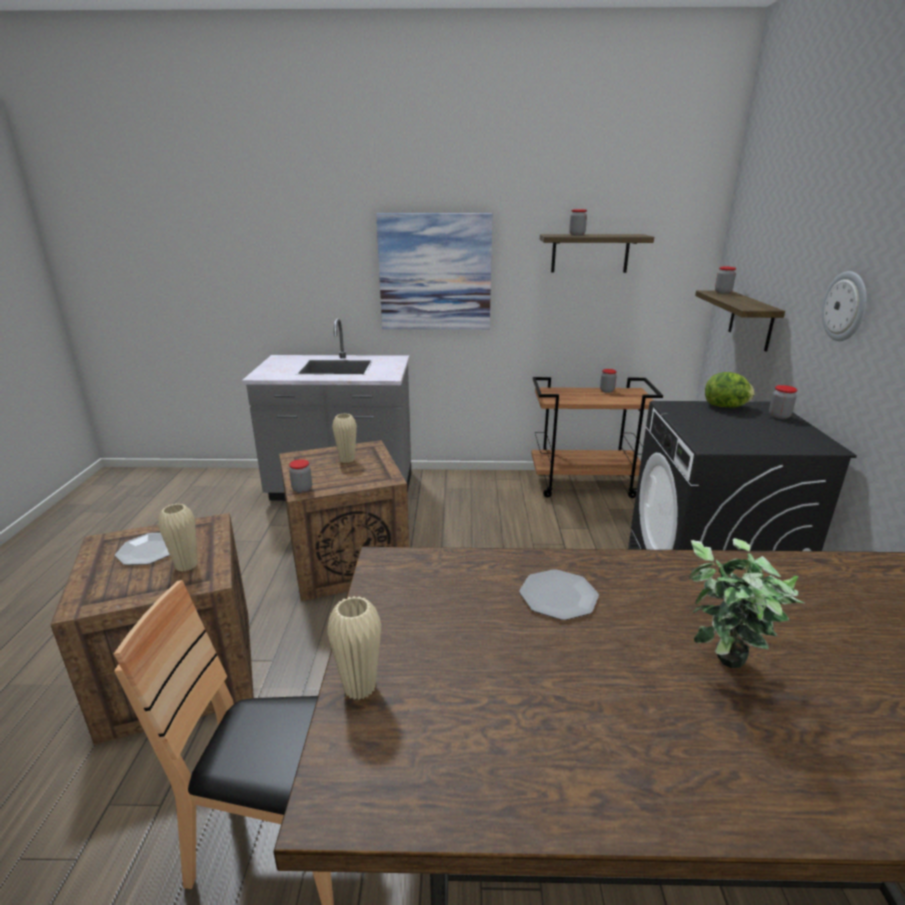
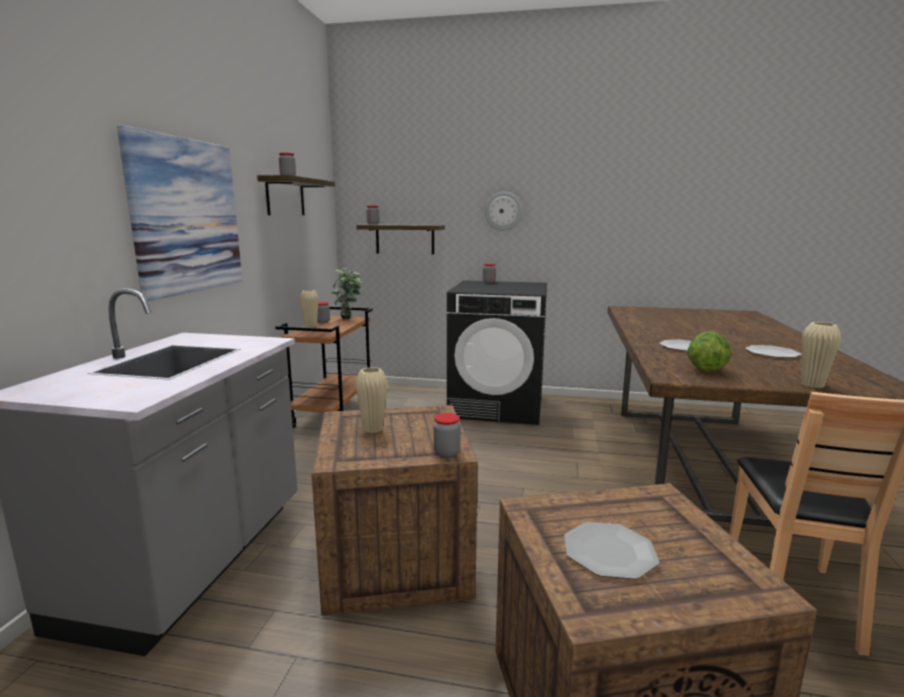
camera: 80 degrees left, 10 degrees down
(186, 565) = (638, 515): beige vase -> beige vase (311, 326)
(566, 701) = (772, 353): none -> plate
(723, 671) = (723, 334): potted plant -> potted plant (349, 319)
(726, 406) = (468, 285): lettuce -> lettuce (705, 370)

